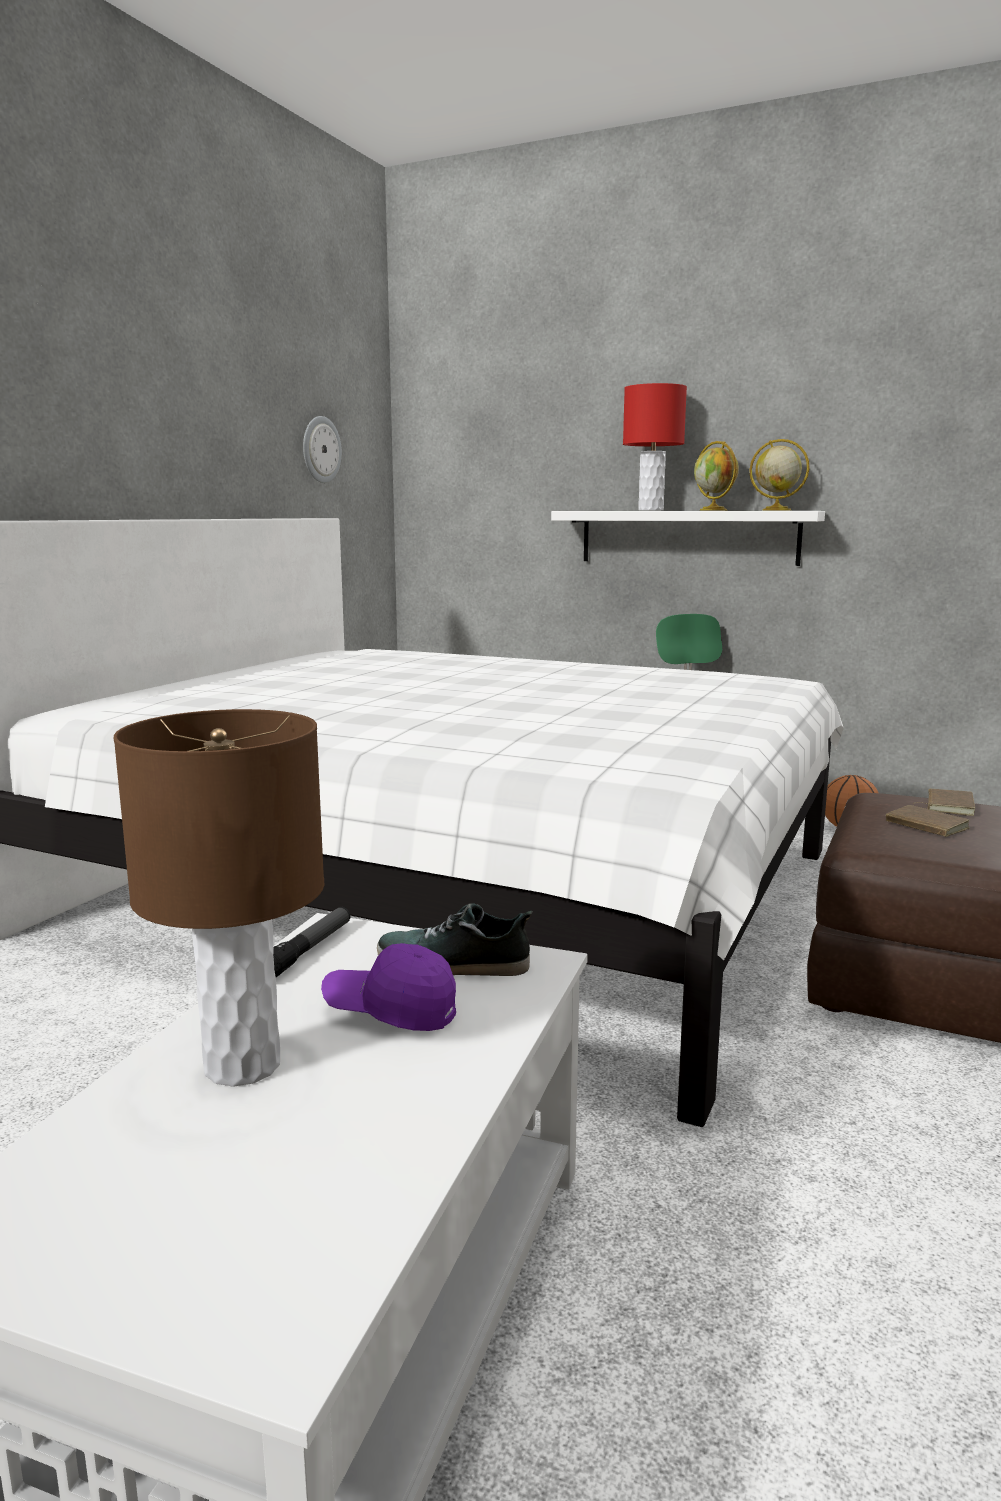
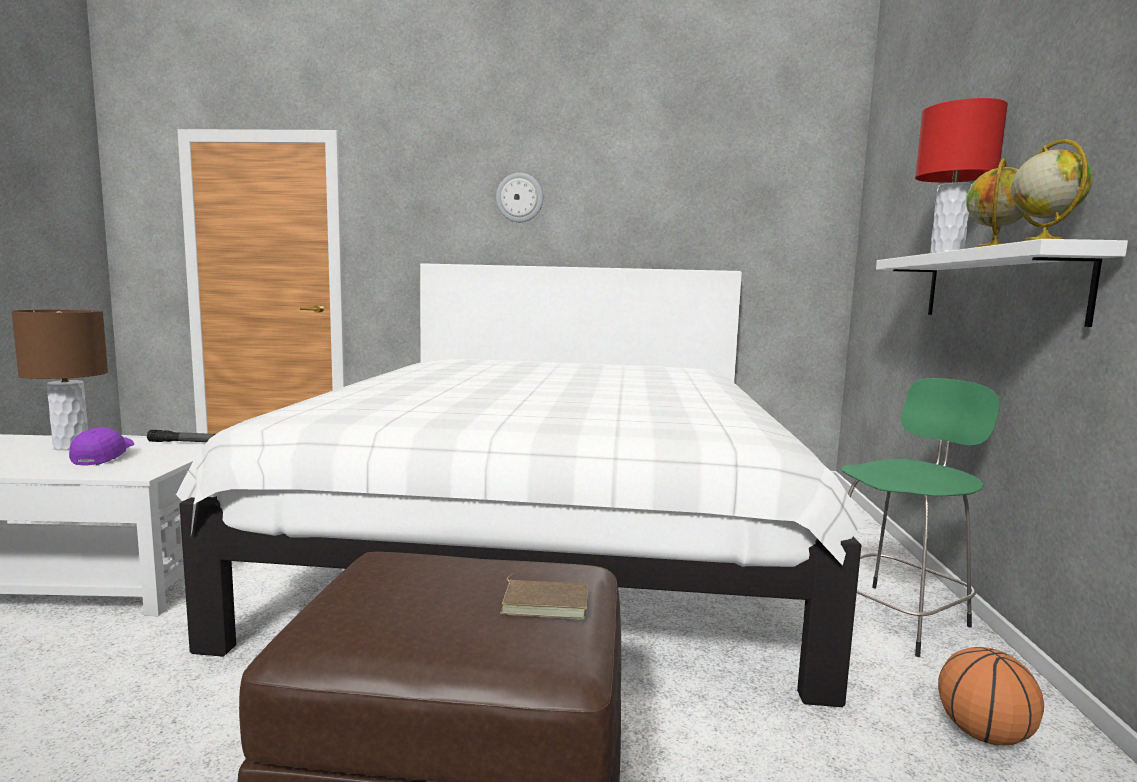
camera: 70 degrees right, 5 degrees down
(320, 449) = (746, 220): wall clock -> wall clock (519, 197)
(453, 964) = (152, 461): shoe -> none
(925, 826) = (449, 584): brown book -> none

